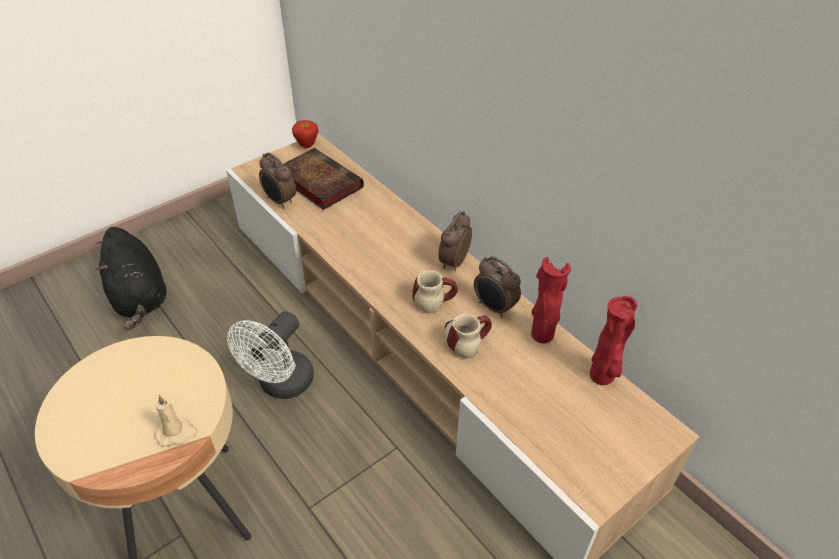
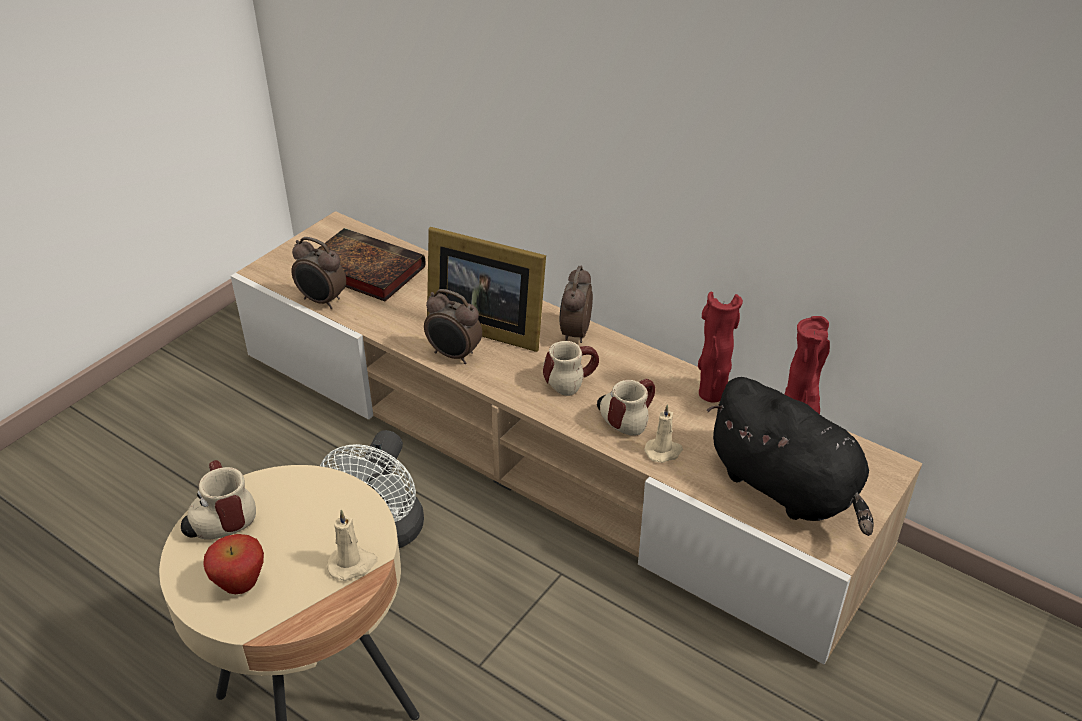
camera: 15 degrees left, 5 degrees down
(101, 371) = (219, 519): none -> mug
(139, 297) = (141, 468): black plush toy -> black plush toy (787, 488)
(307, 145) = (327, 228): apple -> apple (241, 585)
(388, 242) = (485, 325): none -> picture frame
(484, 377) = (664, 451): none -> beige candle
(494, 308) = (644, 375): alarm clock -> alarm clock (454, 355)

